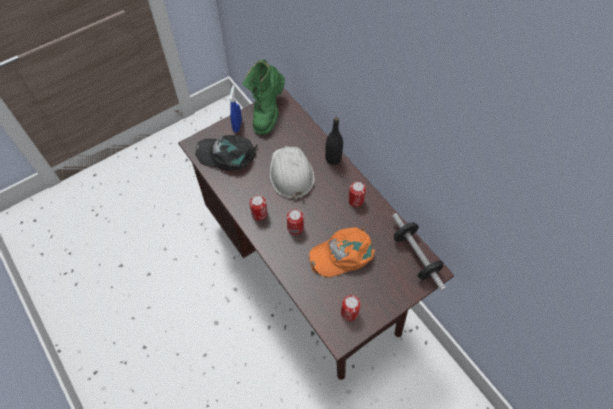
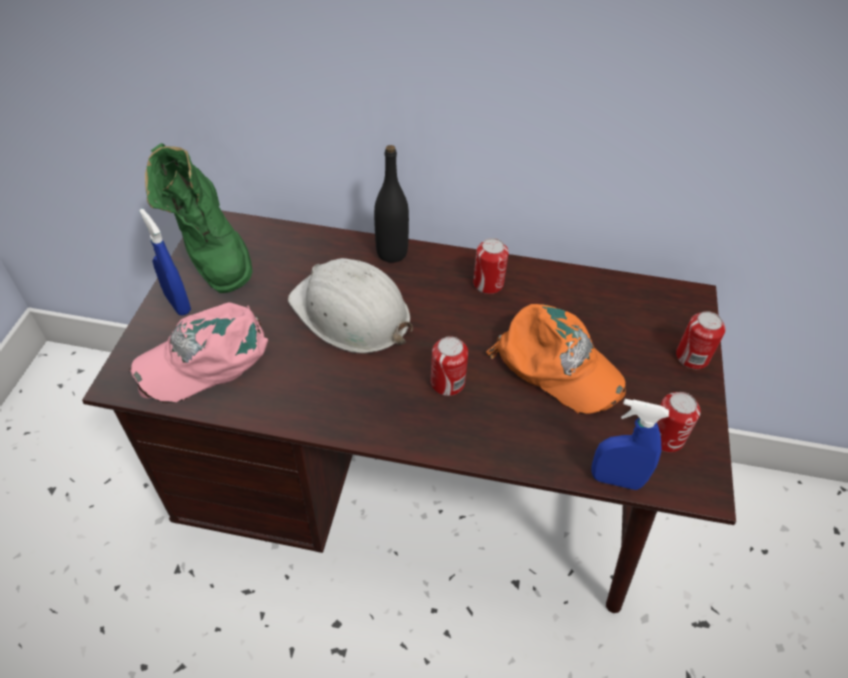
camera: 45 degrees left, 10 degrees down
(227, 154) = (206, 357): black cap -> pink cap
(259, 214) = (366, 405): can -> can (692, 357)
(312, 310) = (616, 480): none -> blue spray bottle
(342, 253) = (557, 366): orange cap -> orange cap turned 75 degrees counterclockwise
(415, 256) = (648, 297): dumbbell -> none

